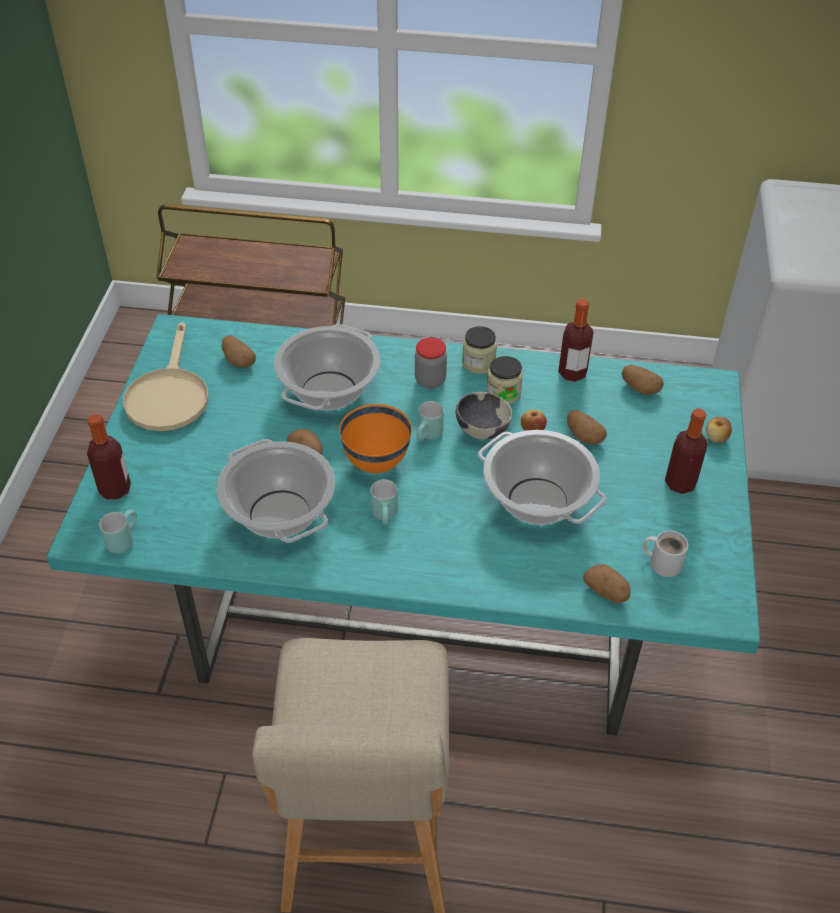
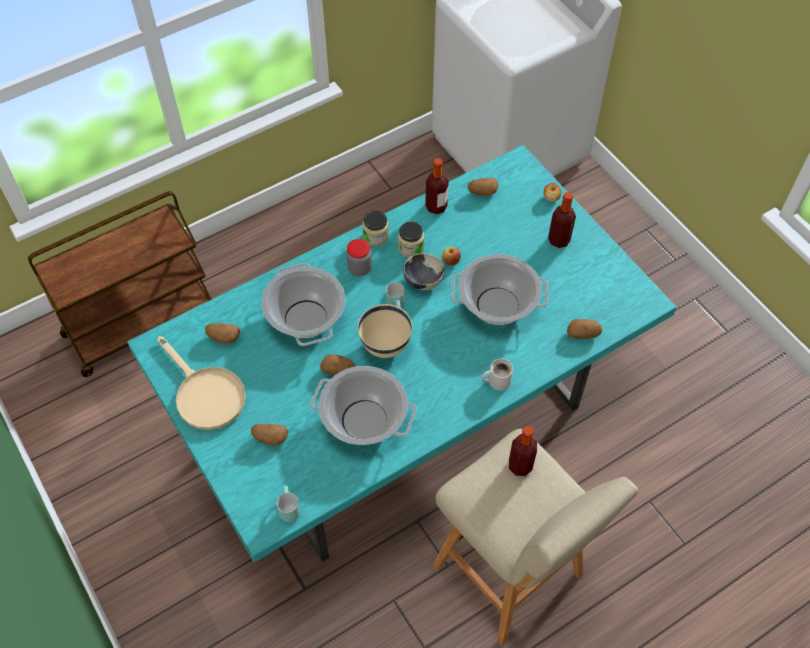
camera: 40 degrees left, 10 degrees up
(115, 489) = (245, 481): bottle -> bottle (520, 466)
(375, 463) = (385, 347): orange bowl -> beige bowl
(386, 516) = (426, 376): turquoise mug -> none
(583, 436) = (482, 245): potato -> potato (270, 438)
(663, 562) = (593, 295): white mug -> white mug (497, 380)

